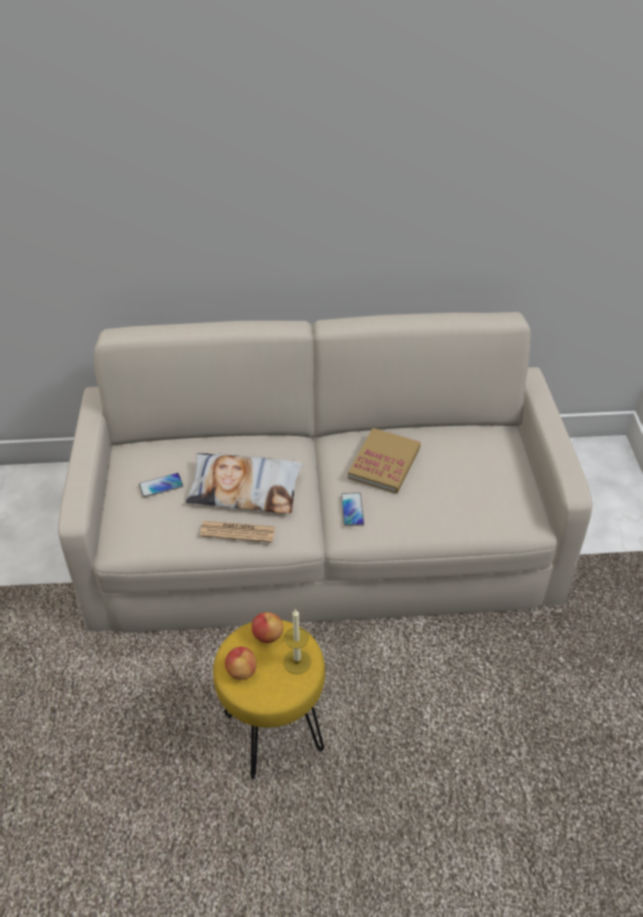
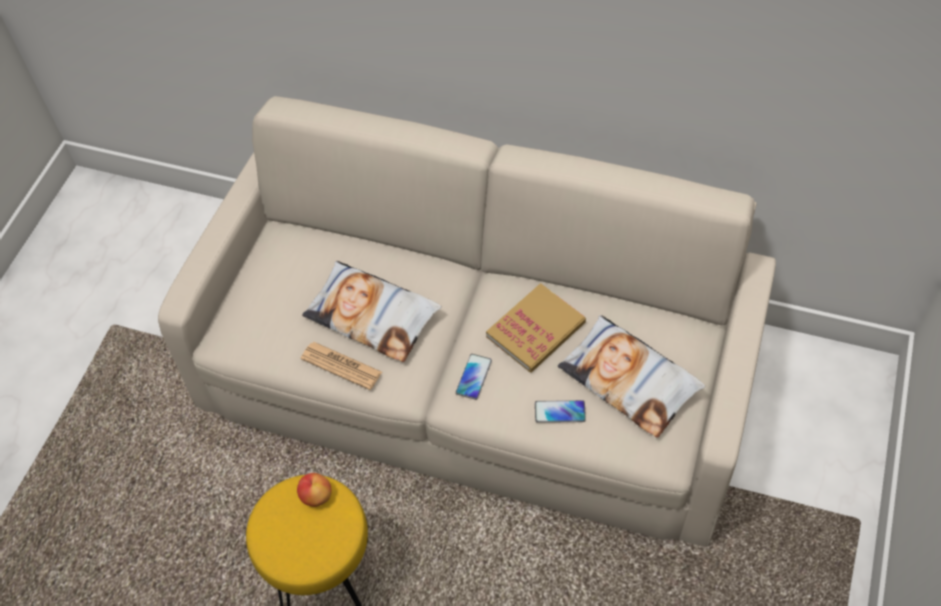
camera: 25 degrees right, 10 degrees up
(161, 486) = (289, 286): phone -> phone (560, 412)
(241, 671) = (273, 526): apple -> none
(297, 662) = (332, 536): candle -> none
(475, 478) = (629, 380): none -> pillow

